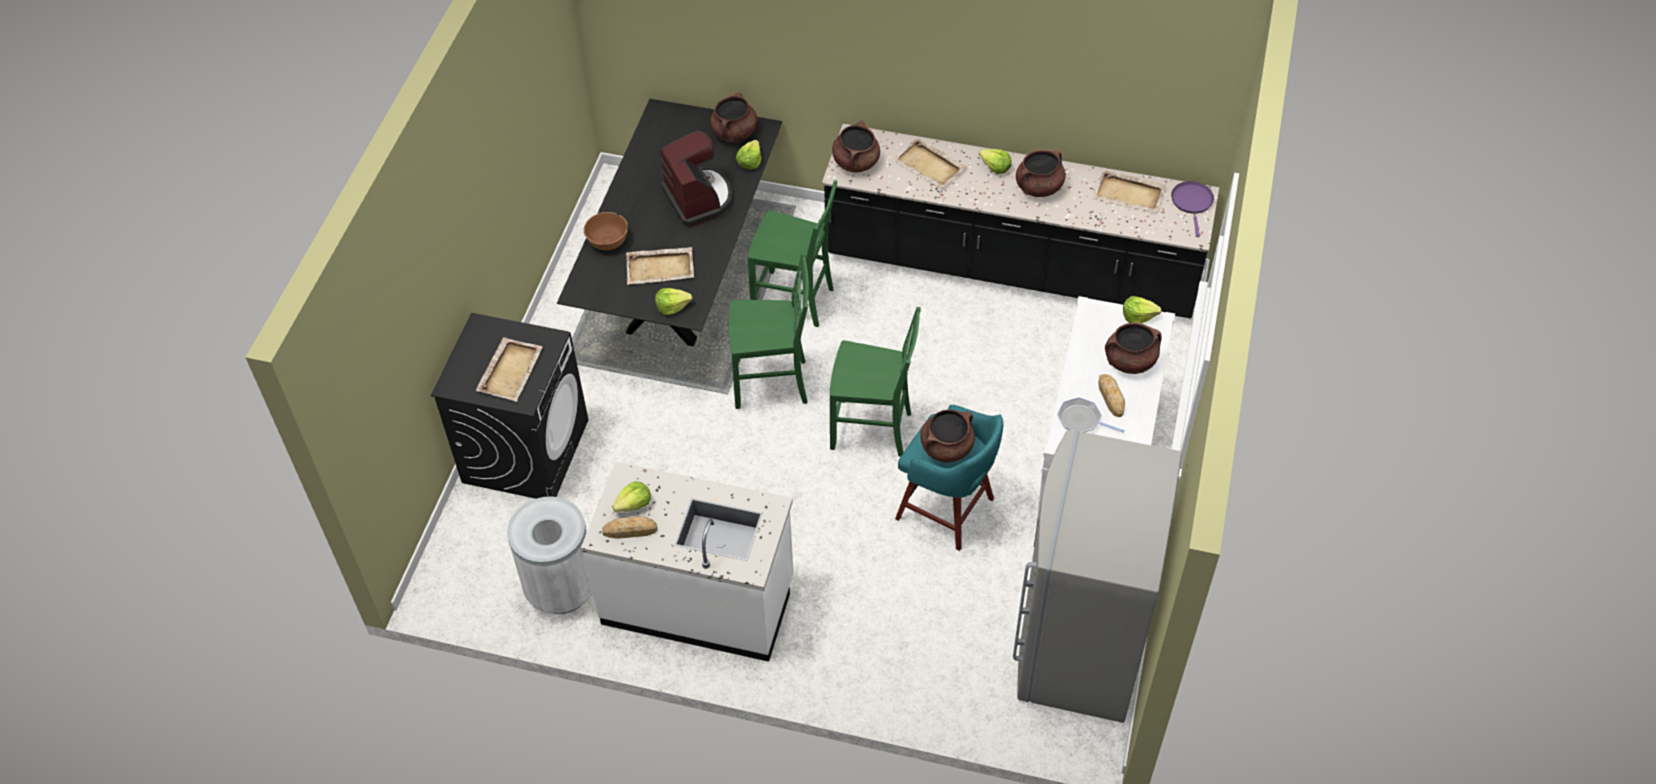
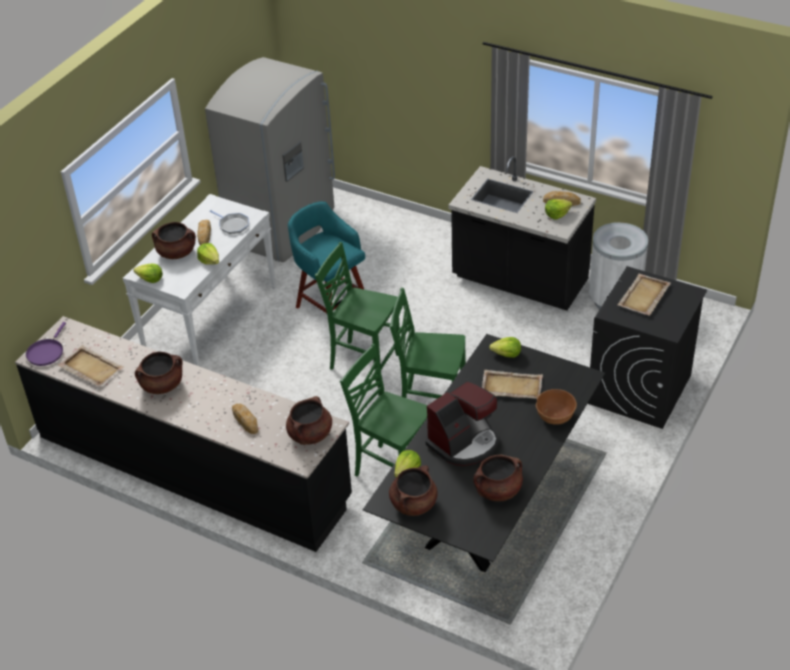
camera: 165 degrees left, 10 degrees down
(698, 198) = (464, 442): coffee machine -> coffee machine turned 120 degrees counterclockwise
(698, 601) = (519, 281): white counter -> black counter
(929, 165) = (245, 420): beige tray -> bread
(946, 447) = (328, 249): brown cooking pot -> brown cooking pot (497, 491)
(995, 167) = (188, 409): lettuce -> lettuce (210, 260)

